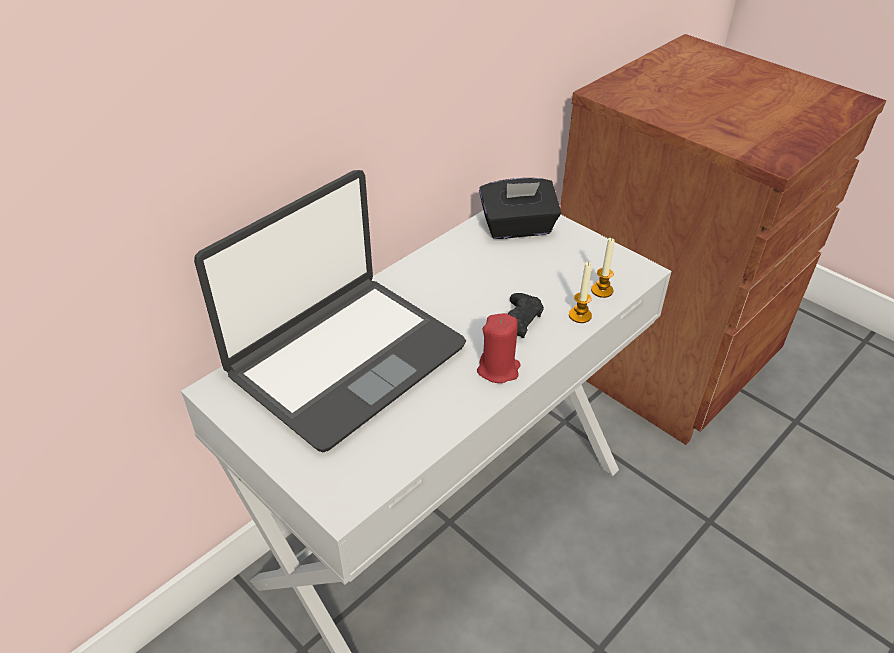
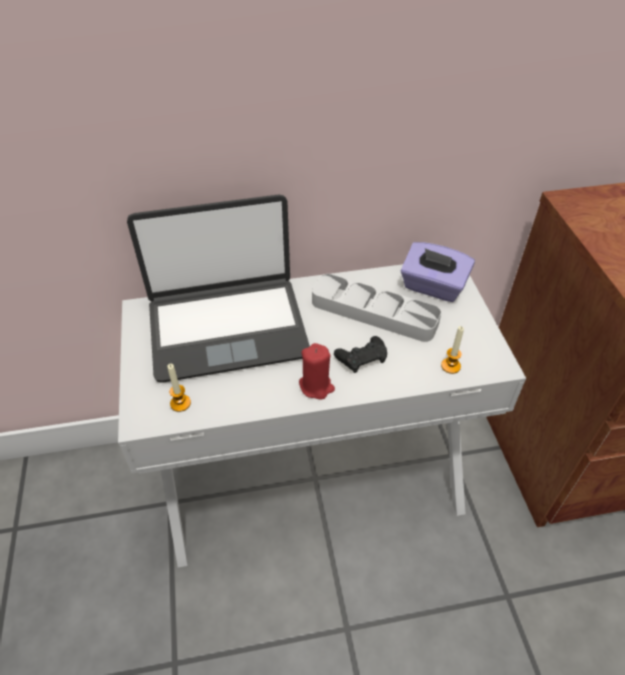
camera: 35 degrees right, 5 degrees up
(485, 275) = (374, 312): none -> grey tray
(518, 228) = (432, 287): black tissue box -> purple tissue box
(580, 315) = (414, 377): candle -> candle (180, 403)

